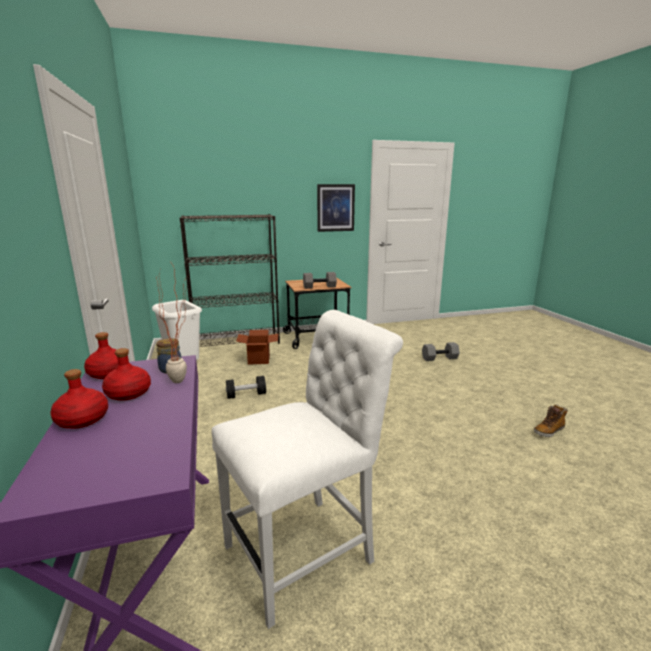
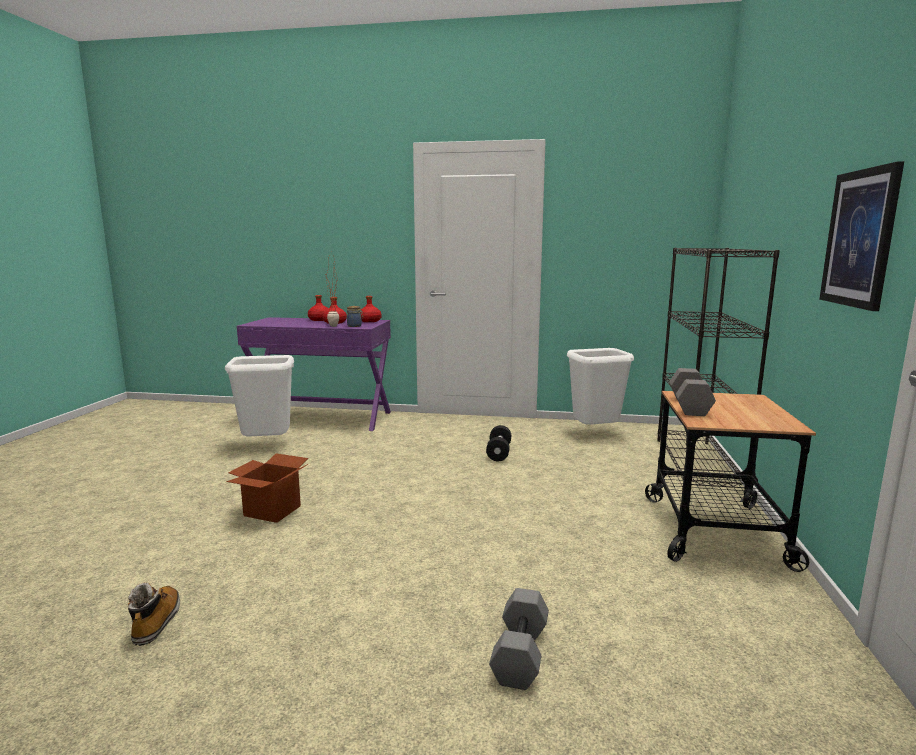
camera: 115 degrees right, 5 degrees down
(258, 359) = (609, 470): cardboard box -> cardboard box (272, 511)
(306, 550) = (266, 446): white chair -> white trash can

